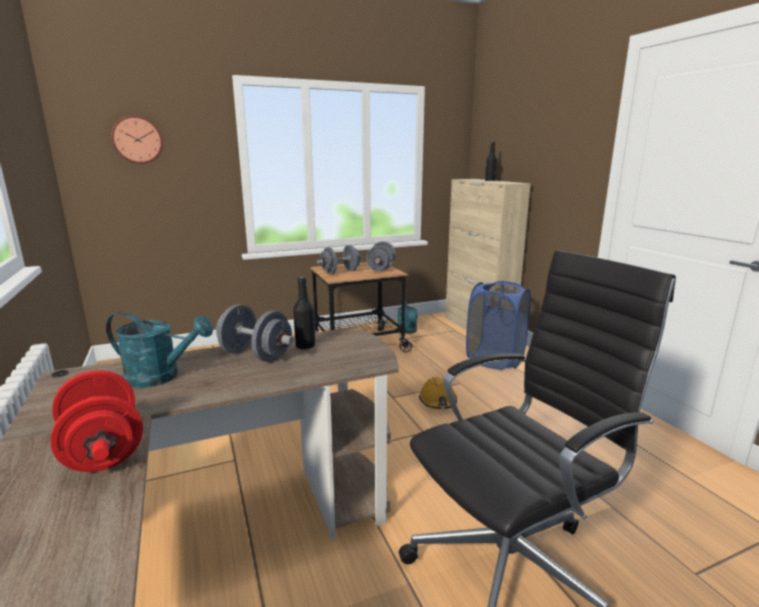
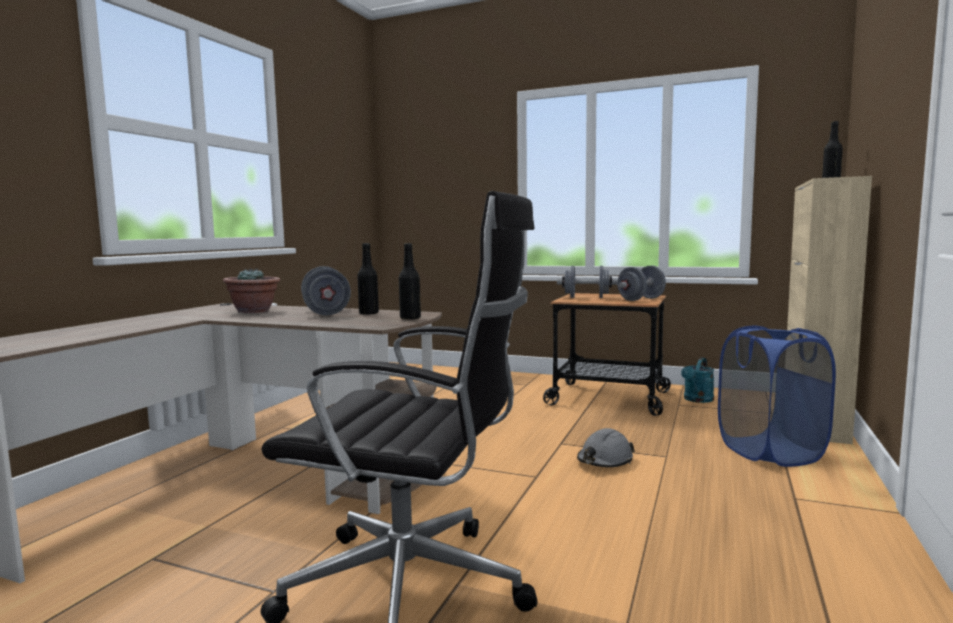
camera: 45 degrees right, 10 degrees down
(103, 450) = (151, 324): red dumbbell -> none
(138, 140) = (433, 162): wall clock -> none
(161, 377) = (254, 311): turquoise watering can -> potted plant
(366, 344) = (410, 318): none -> black bottle
(438, 401) = (605, 461): orange hard hat -> grey hard hat

